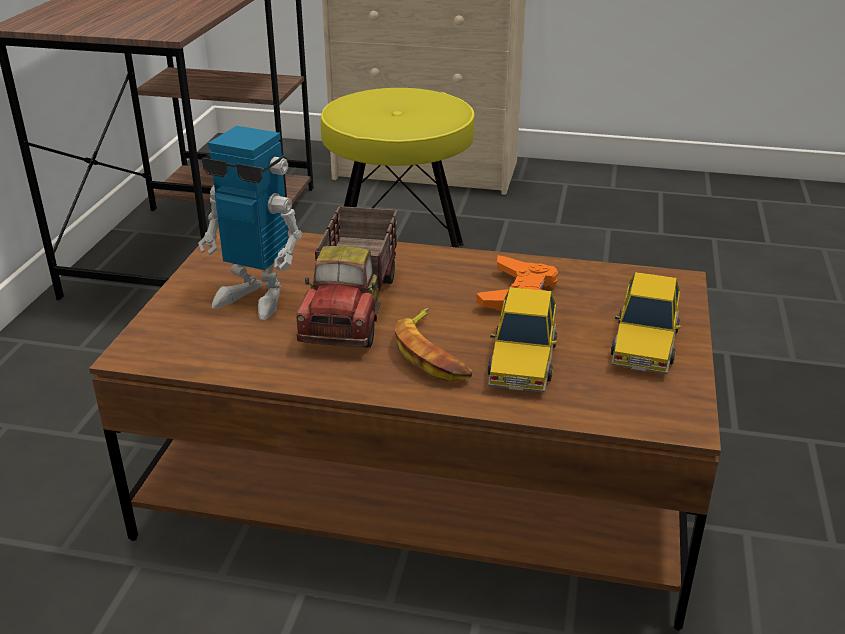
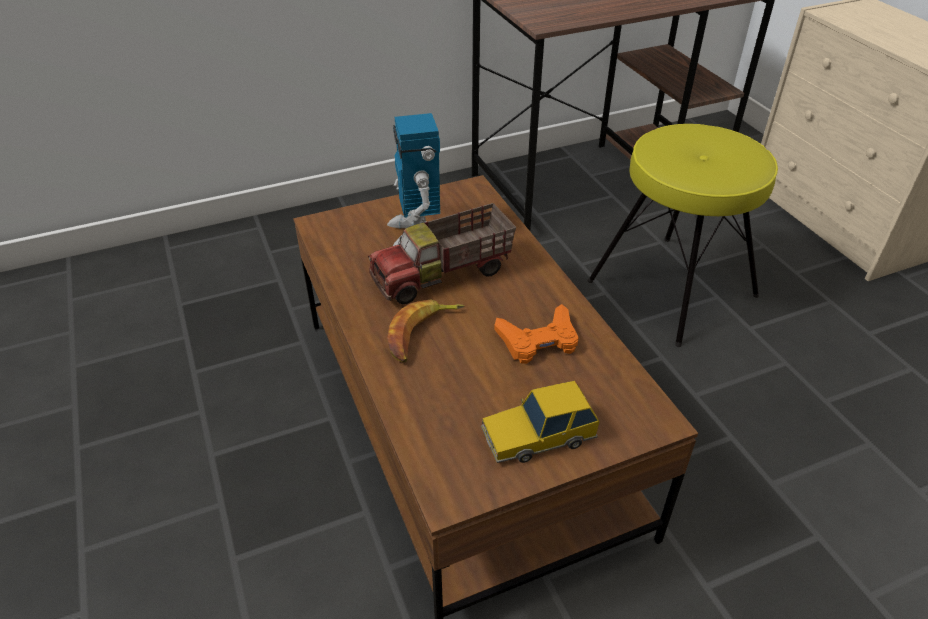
camera: 55 degrees right, 10 degrees up
(522, 360) = (452, 379): toy car -> none

